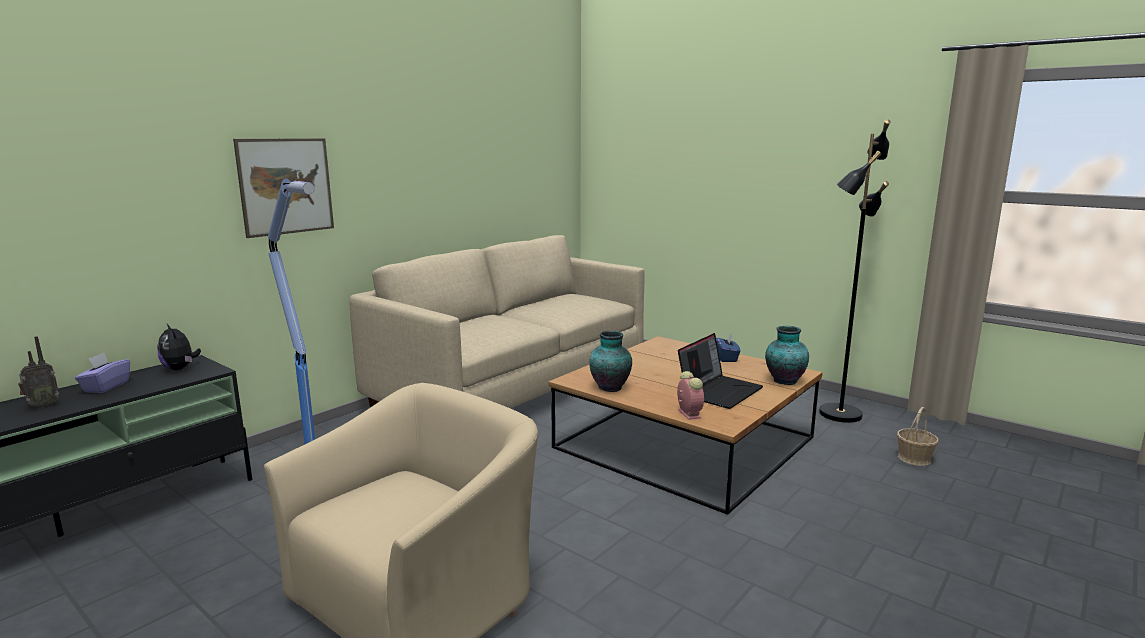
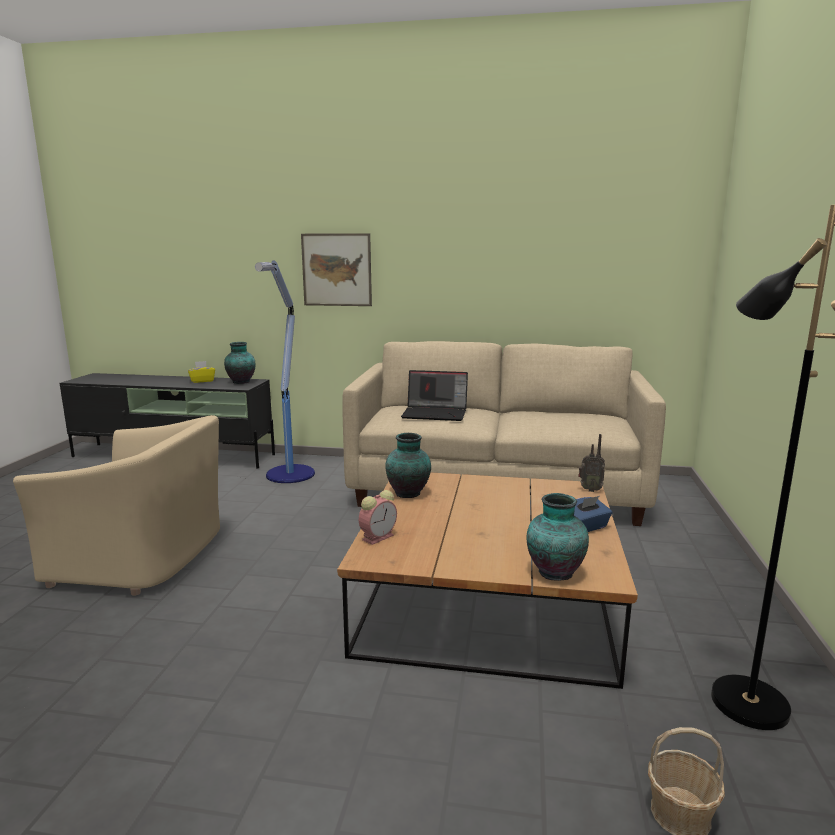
camera: 60 degrees right, 0 degrees up
(42, 405) = (169, 381): radio -> radio (590, 489)
(106, 387) = (202, 381): purple tissue box -> yellow tissue box
(180, 368) = (241, 382): plush toy -> vase
(719, 391) = (464, 541): laptop -> laptop (436, 413)

